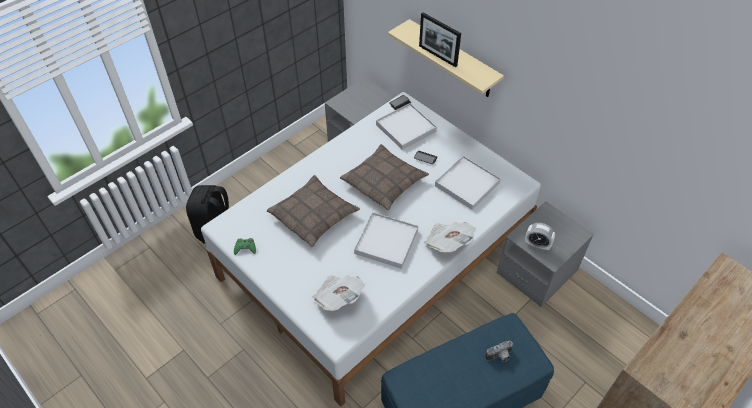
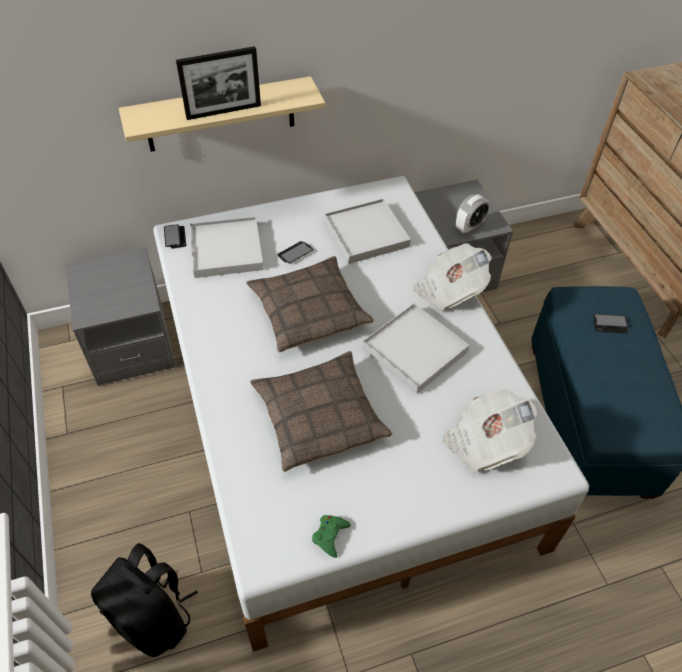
camera: 65 degrees left, 0 degrees up
(499, 357) = (610, 324): camera -> phone

